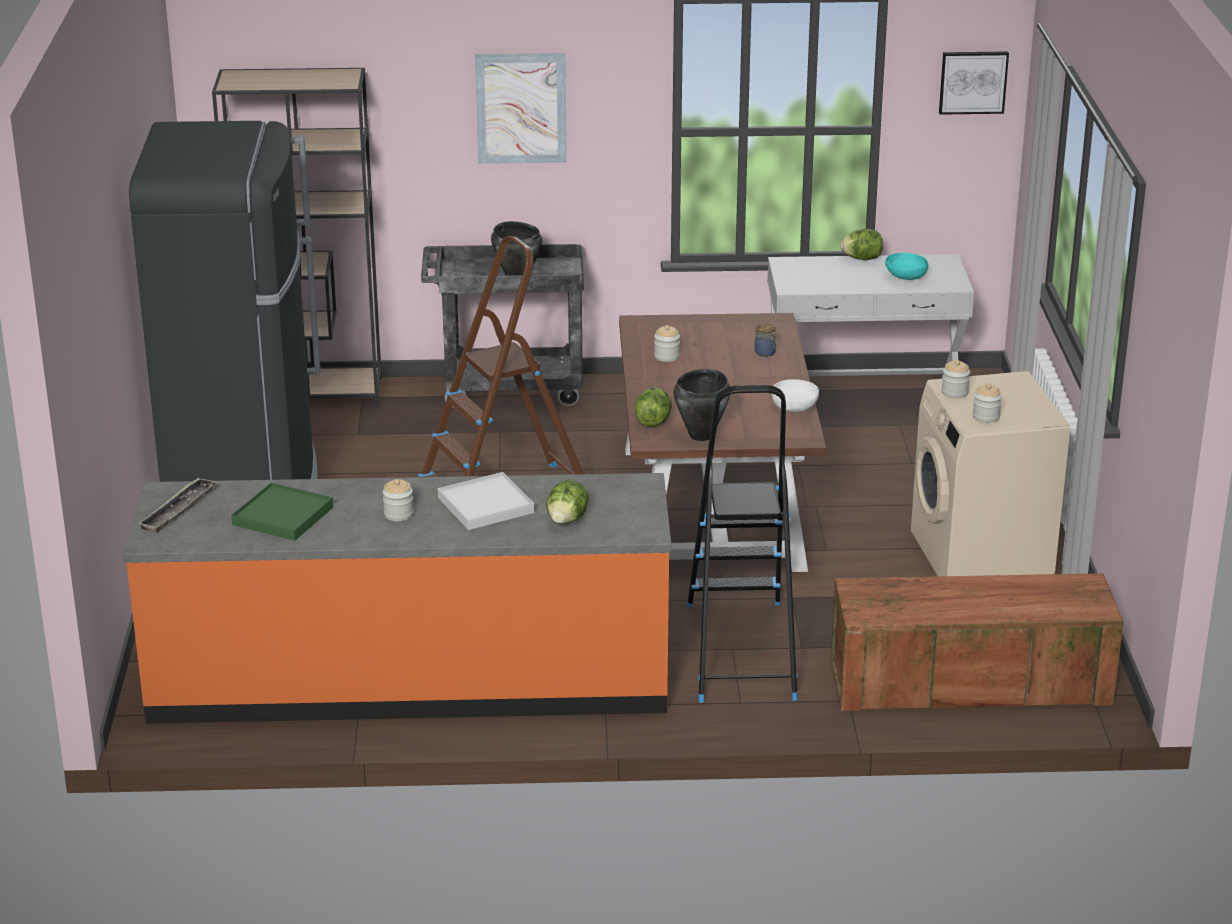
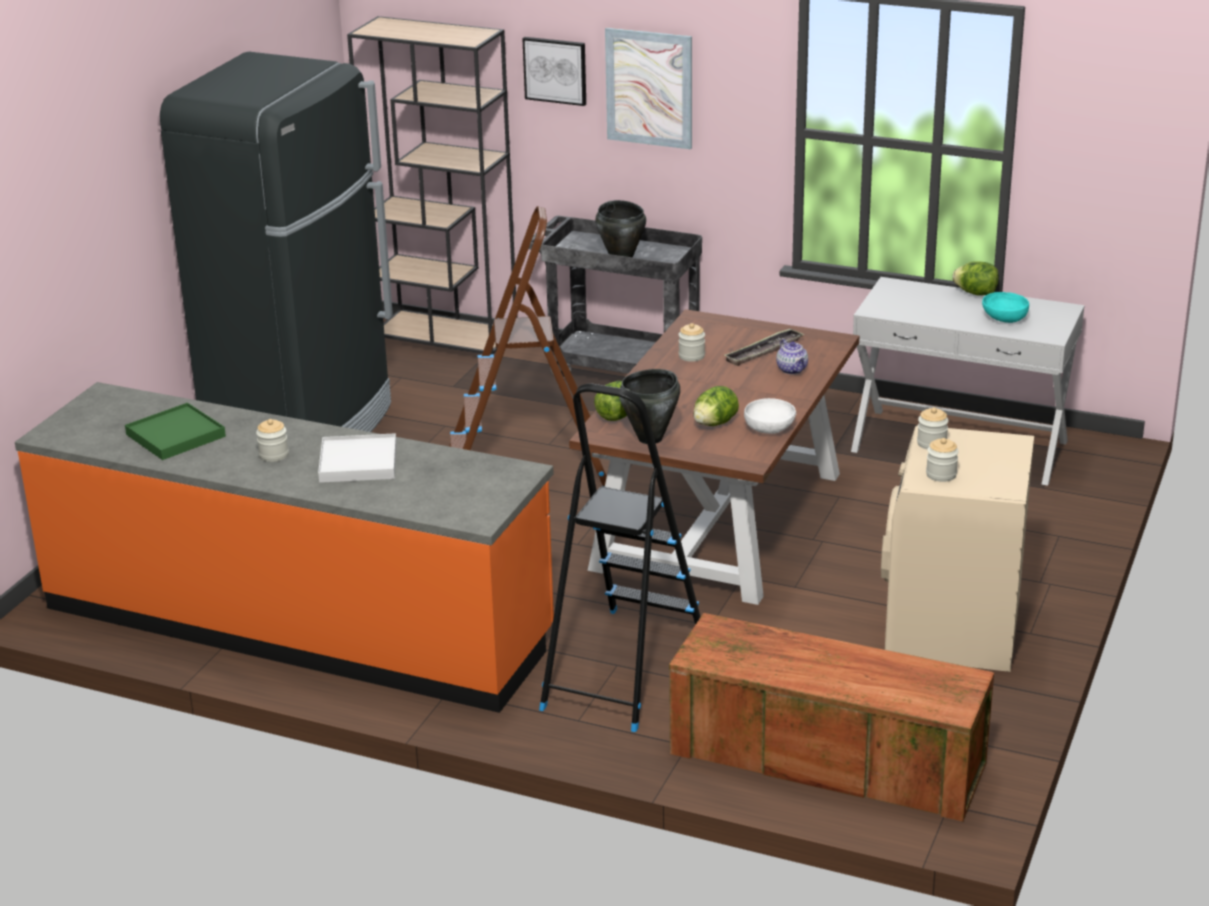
camera: 25 degrees right, 0 degrees up
(178, 510) = (97, 412): tray -> tray (764, 351)
(567, 520) = (416, 492): lettuce -> lettuce (715, 423)
(765, 353) = (792, 370): jar -> teapot
(973, 82) = (1116, 117): picture -> picture (555, 70)

